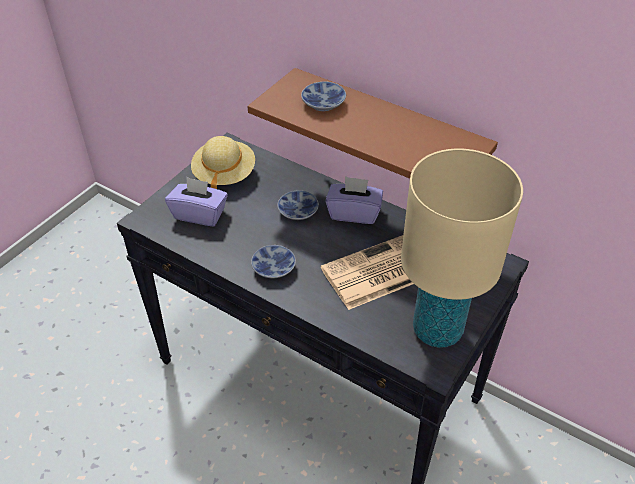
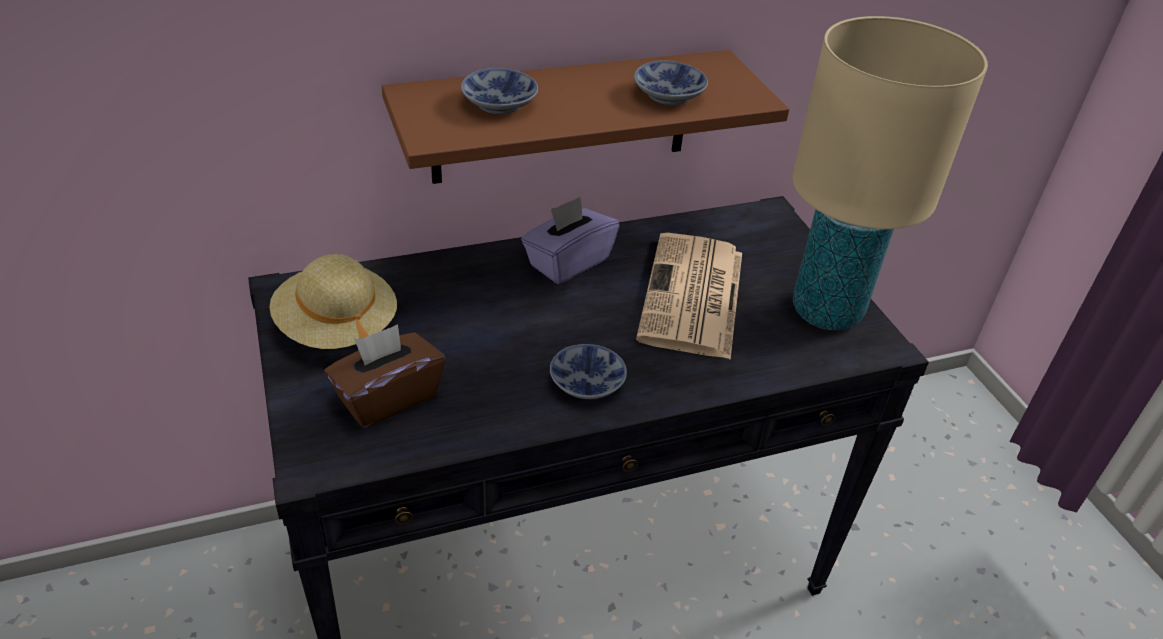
camera: 55 degrees left, 5 degrees down
(199, 214) = (387, 397): purple tissue box -> brown tissue box
(298, 210) = (504, 302): bowl -> bowl (666, 94)

